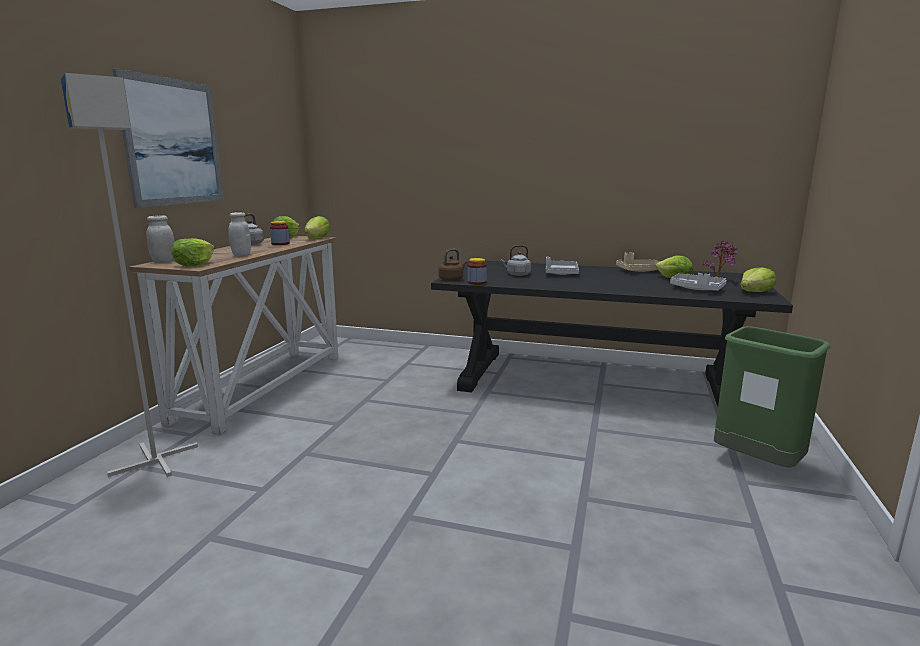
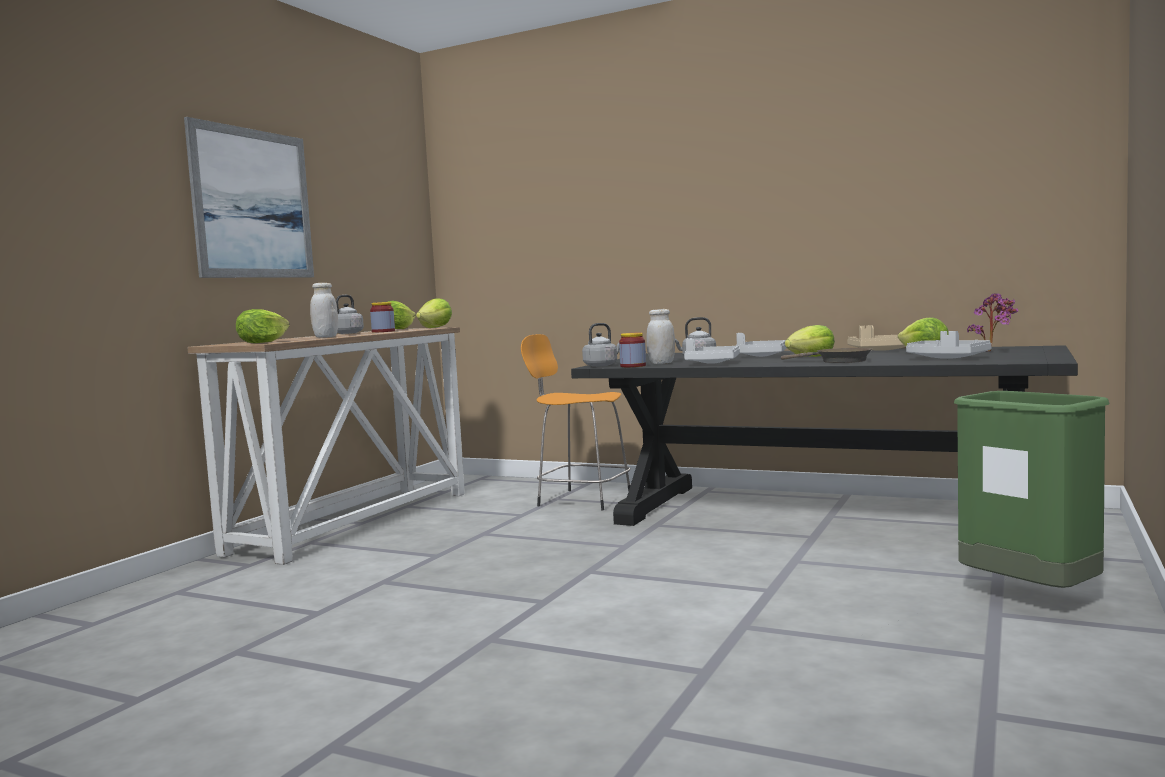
camera: 10 degrees right, 10 degrees down
(156, 460) = (198, 587): grey floor lamp -> none
(163, 261) = (230, 343): white jar -> white jar (661, 363)
(425, 364) = (581, 499): none -> orange stool
(452, 279) = (602, 365): brown kettle -> grey kettle
(534, 282) = (713, 363): none -> grey tray
(624, 287) = (838, 361): none -> brown frying pan
(755, 292) = (1034, 357): lettuce -> lettuce (811, 357)

